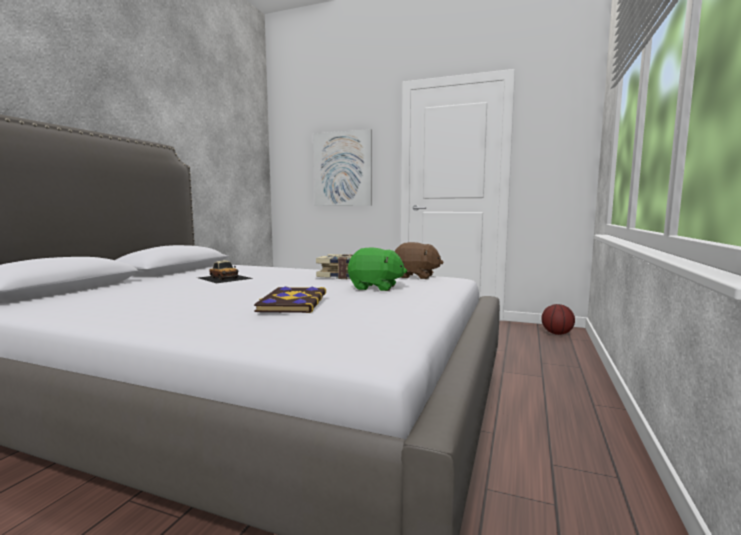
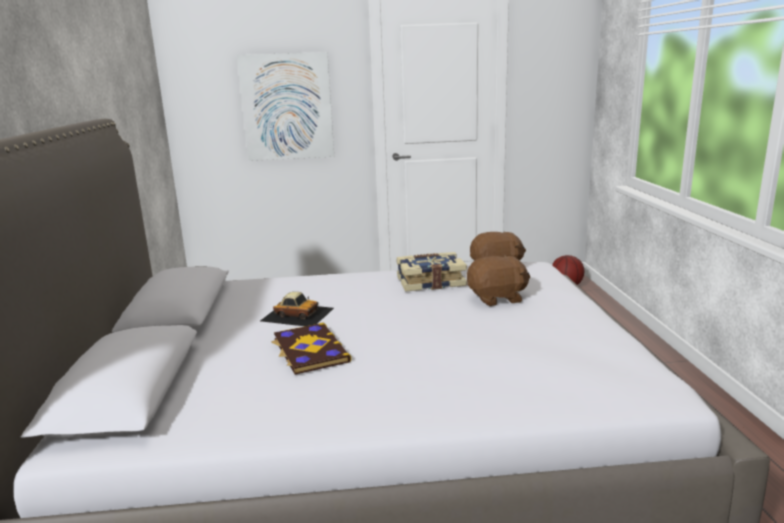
camera: 25 degrees left, 10 degrees up
(292, 302) = (486, 346): book -> book (309, 350)
(375, 287) = (497, 298): green plush toy -> brown plush toy

